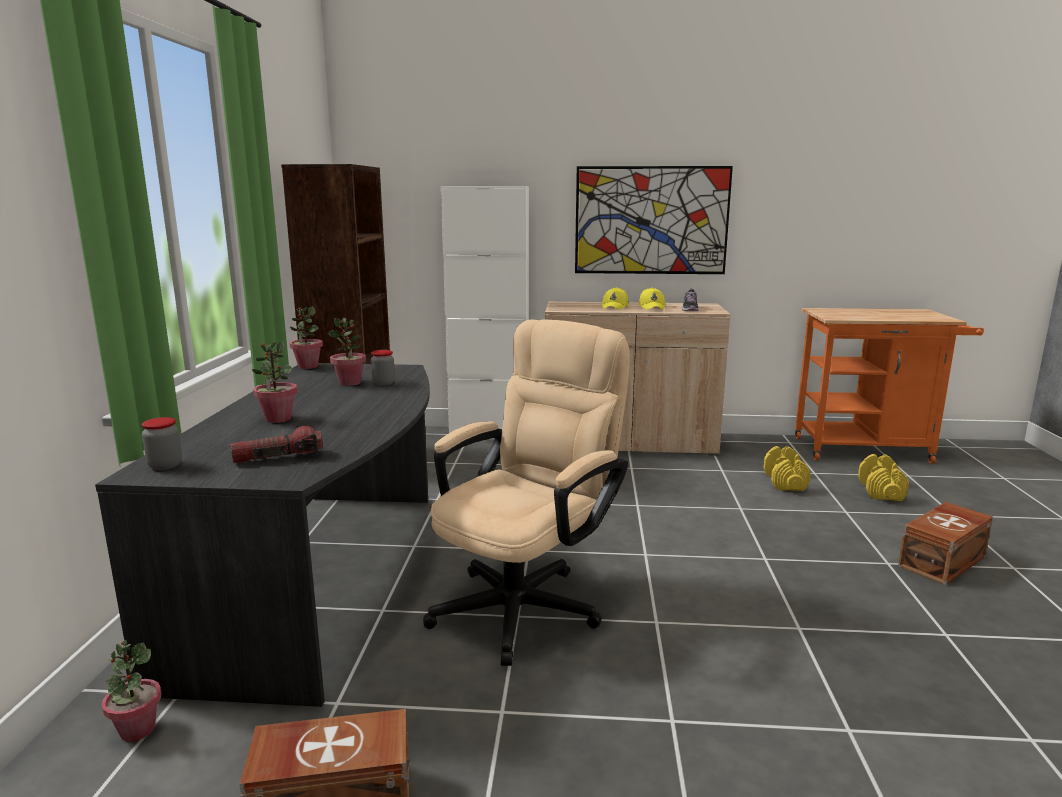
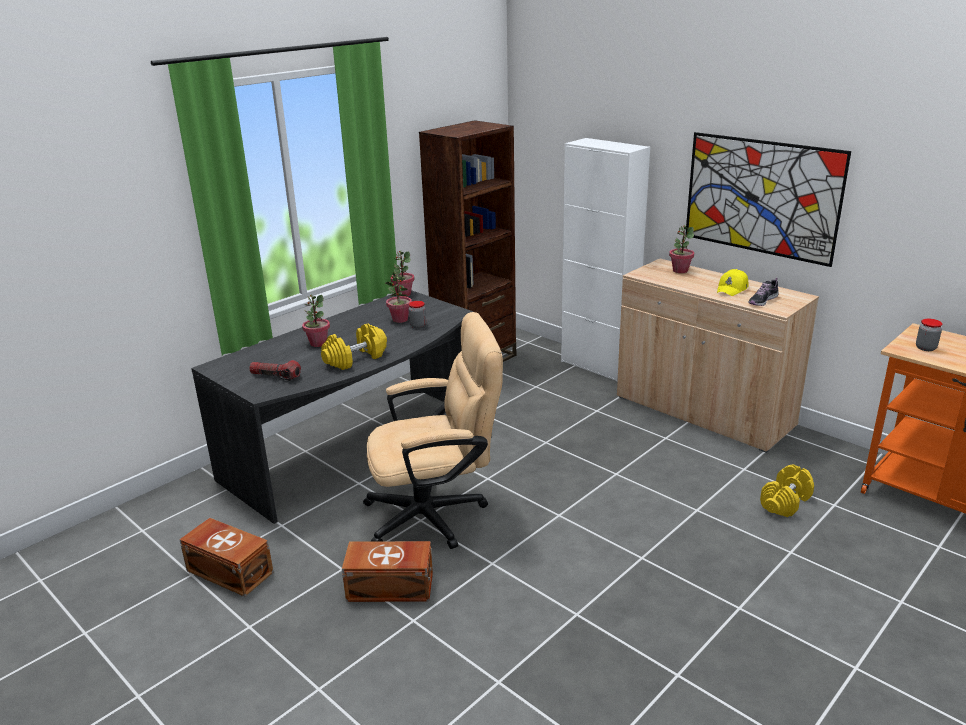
camera: 40 degrees right, 10 degrees up
(137, 730) = (201, 498): potted plant -> potted plant (680, 270)
(165, 465) = (228, 364): jar -> jar (925, 348)
(615, 307) = (698, 281): yellow cap -> none
(880, 490) = (870, 548): yellow dumbbell -> yellow dumbbell (355, 359)
(944, 561) = (796, 631): brown storage box -> brown storage box (391, 588)

